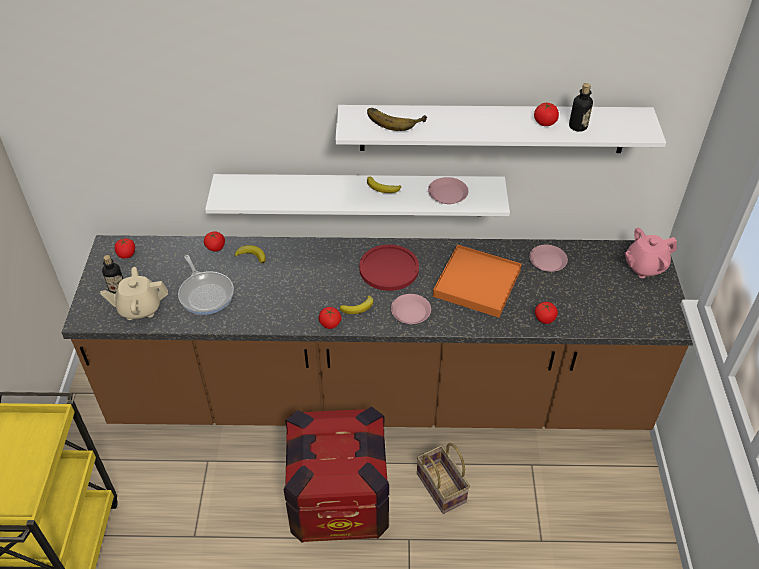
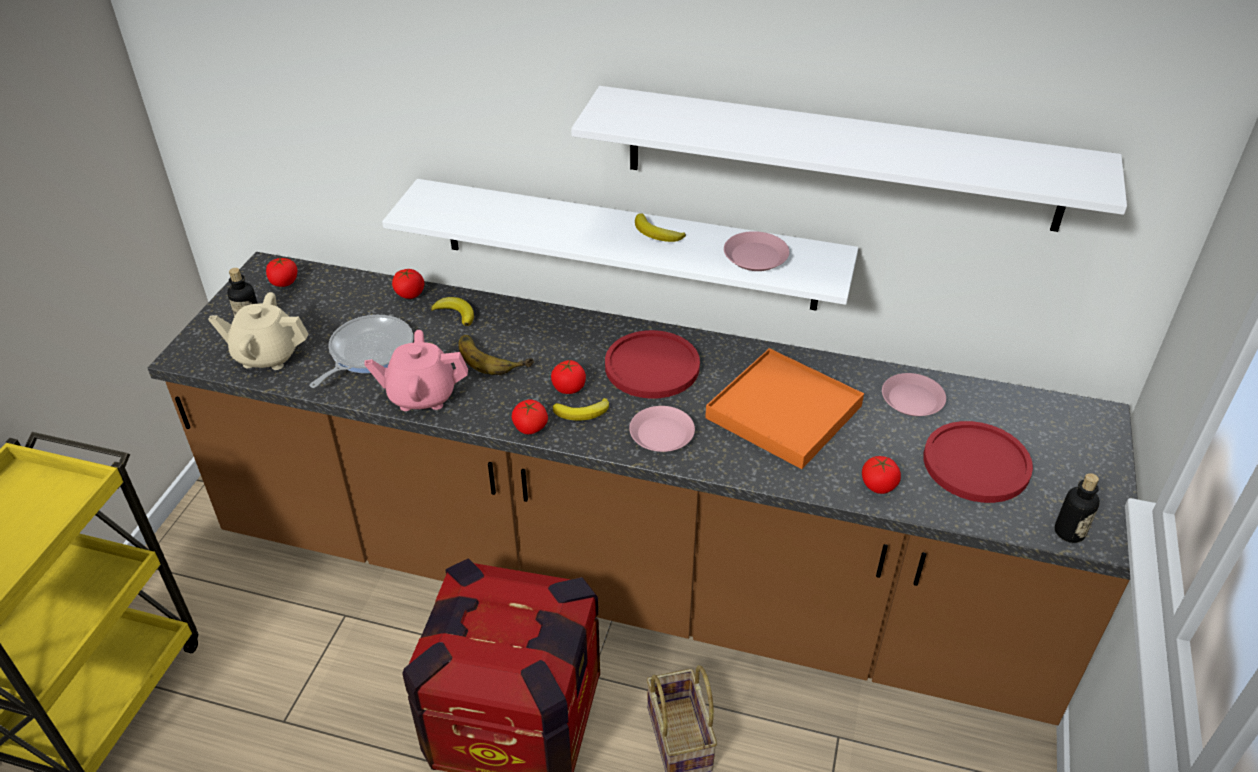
camera: 15 degrees right, 5 degrees down
(206, 293) = (368, 352): frying pan -> frying pan turned 135 degrees counterclockwise
(394, 119) = (676, 114): banana -> banana (493, 356)
(545, 122) = (921, 150): tomato -> tomato (569, 387)
(578, 126) = (975, 163): bottle -> bottle (1069, 532)
(594, 294) = (976, 463): none -> red plate
(644, 267) = (1078, 438): pink teapot -> pink teapot (421, 395)

